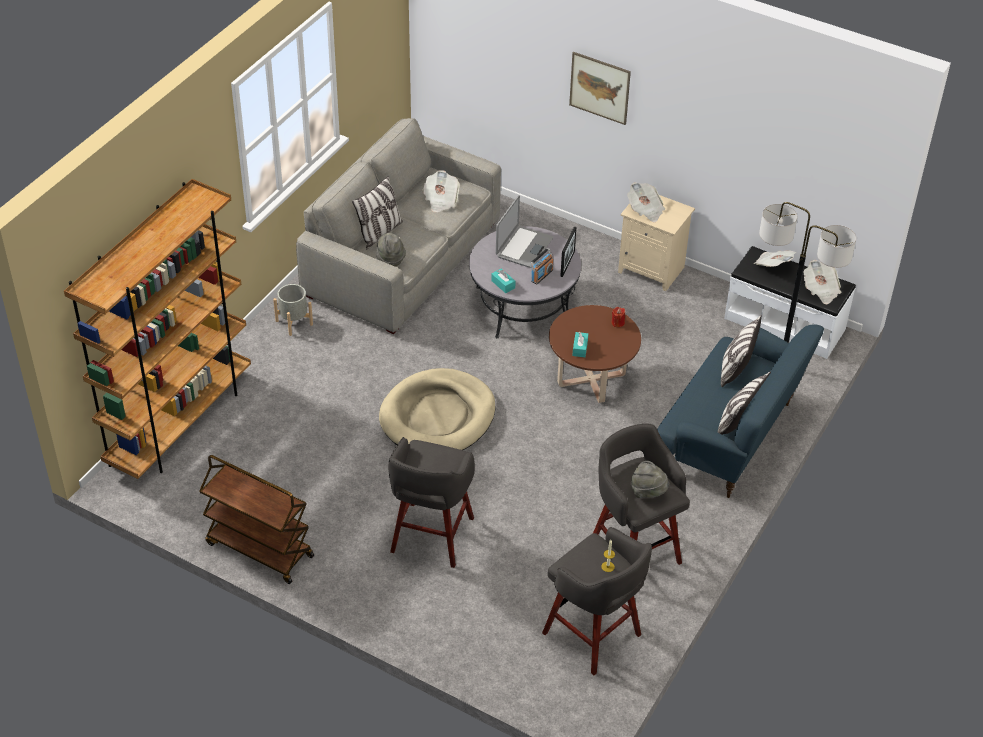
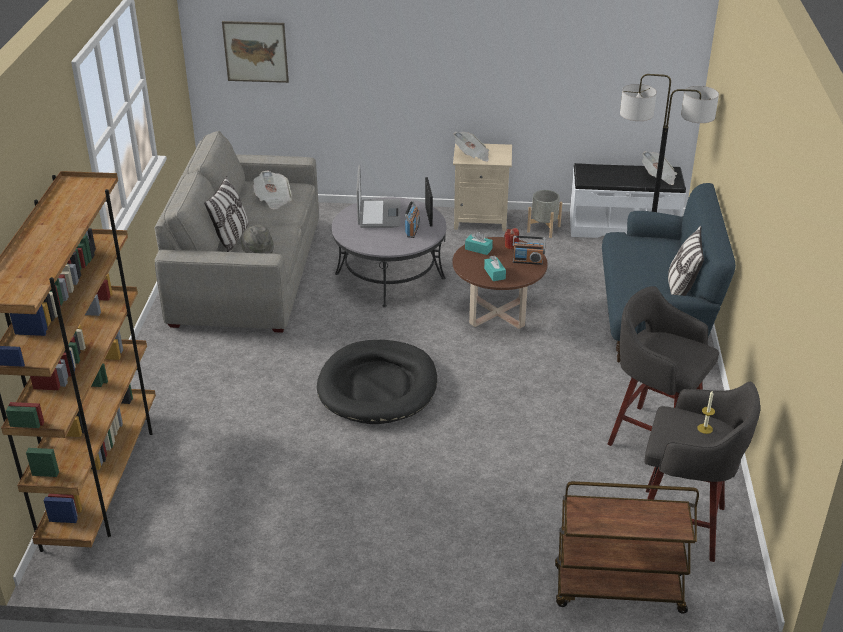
camera: 25 degrees left, 10 degrees down
(259, 550) = (275, 574): brown cart -> brown cart (617, 590)
(294, 322) = (172, 352): grey planter -> grey planter (543, 229)
(431, 537) = (452, 494): grey stool -> none
(438, 416) = (378, 386): beige dog bed -> black dog bed
(503, 284) = (382, 246): turquoise tissue box -> turquoise tissue box (478, 249)
(599, 88) = (401, 48): picture -> picture (256, 51)
(619, 345) = (527, 261): none -> radio
(648, 492) = (680, 353): grey hat -> none
(735, 370) = (641, 252): pillow -> none
(773, 265) = (604, 171): newspaper -> none

